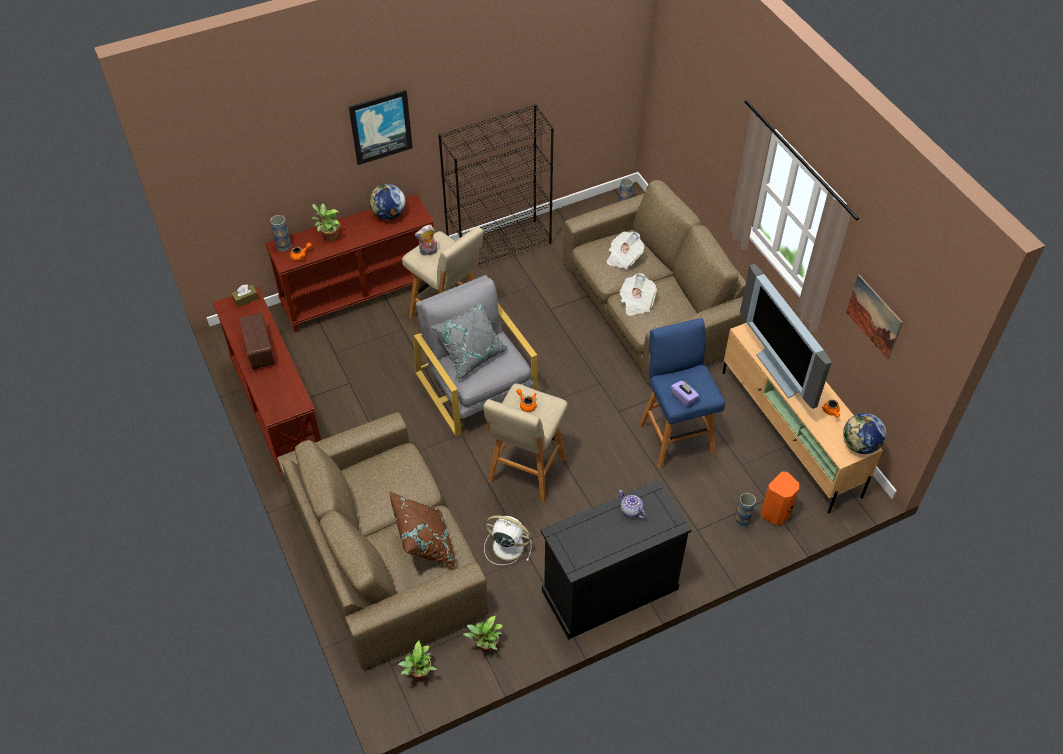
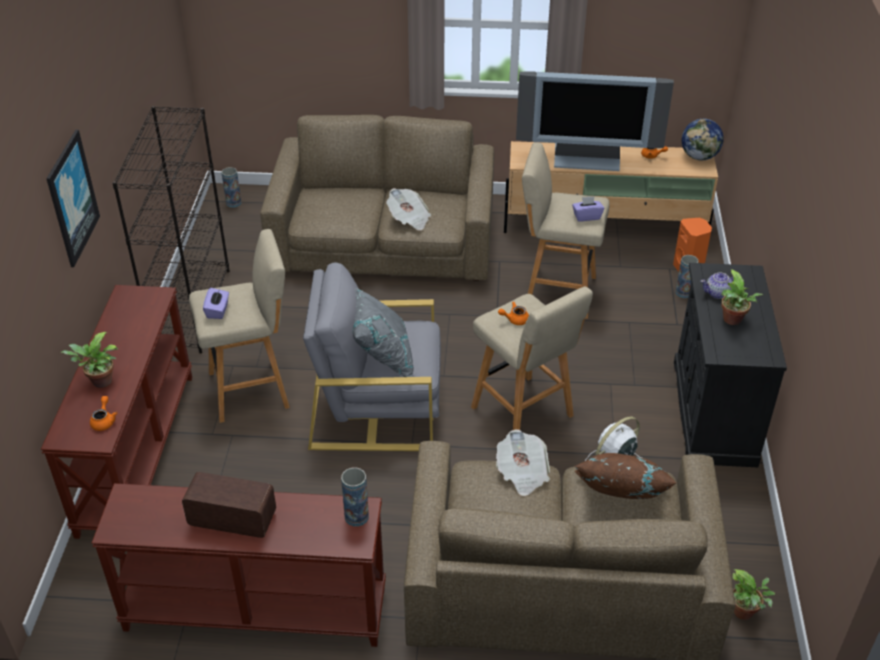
camera: 60 degrees left, 10 degrees down
(246, 299) = (124, 503): brown tissue box -> none
(283, 246) = (68, 431): vase -> vase (356, 517)
(389, 215) = (123, 318): globe -> none
(428, 252) = (218, 311): plush toy -> purple tissue box
(485, 647) = (735, 538): potted plant -> potted plant (733, 321)
(623, 257) = (341, 203): newspaper -> newspaper (522, 473)
(675, 436) = (557, 292): blue stool -> beige stool
(874, 316) = (639, 40): picture -> none

